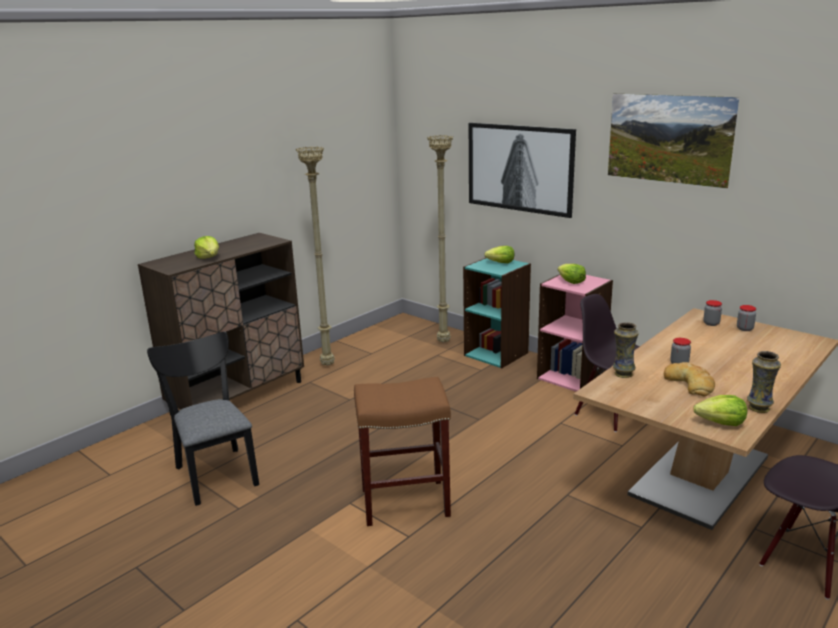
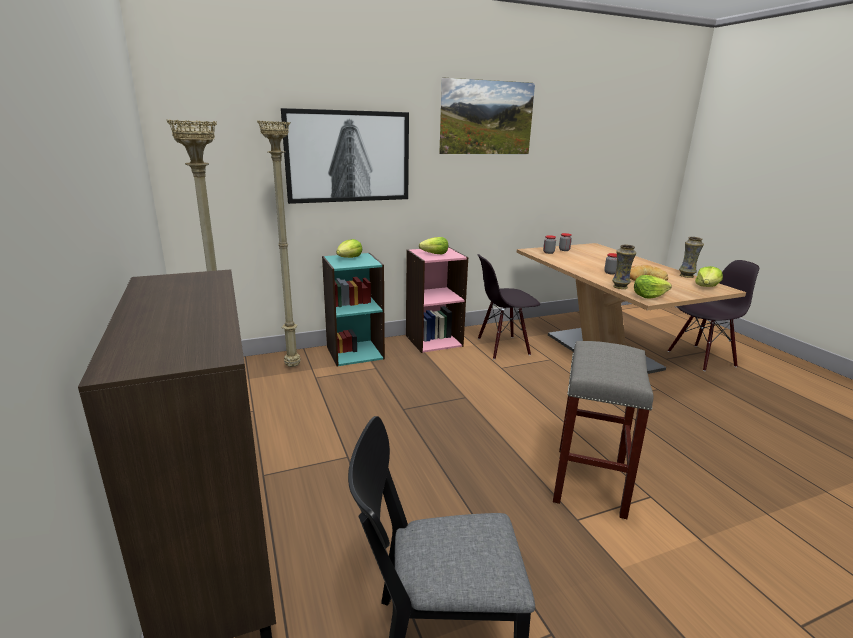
camera: 65 degrees left, 0 degrees up
(209, 257) = (201, 320): lettuce -> lettuce (648, 296)
(406, 501) = (589, 480): brown stool -> grey stool

